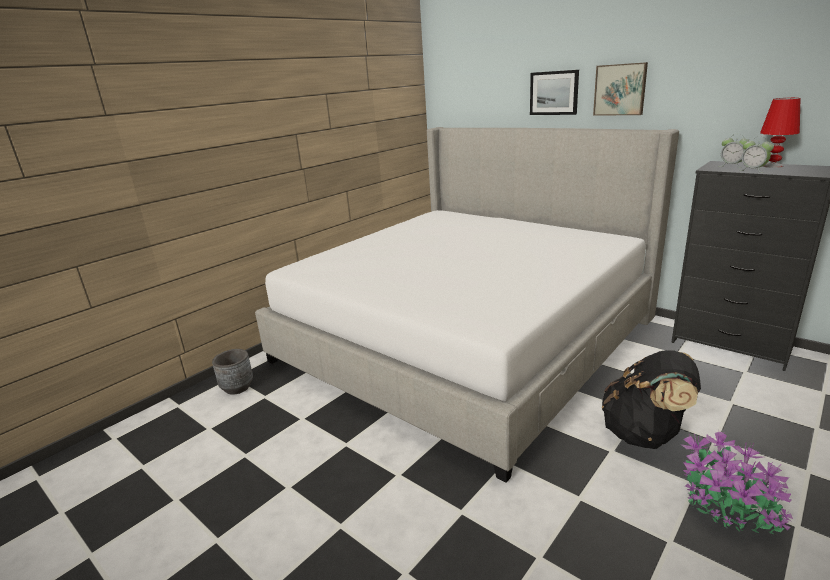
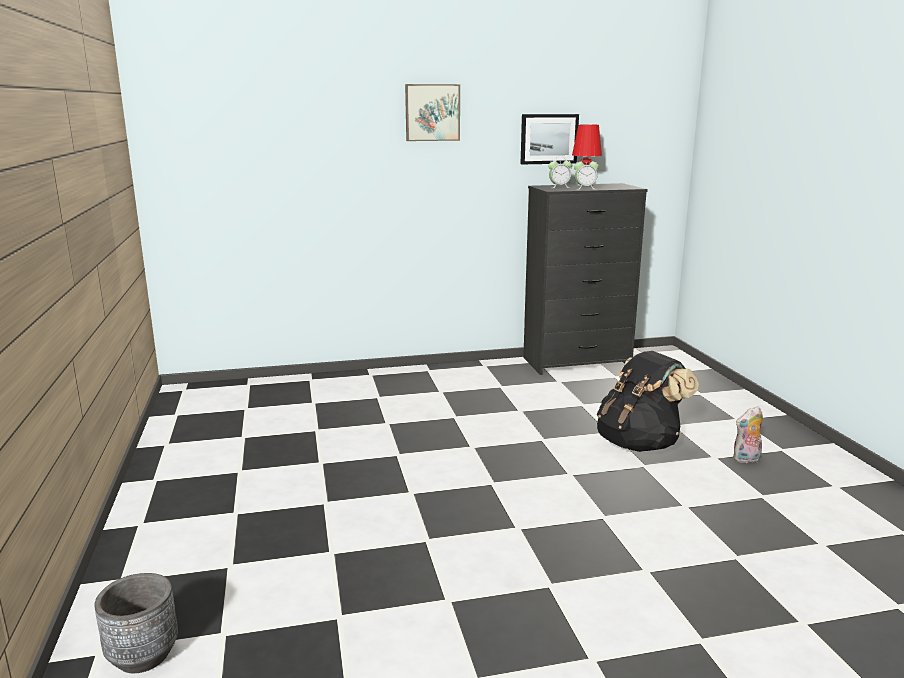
camera: 55 degrees left, 5 degrees down
(465, 339) = (367, 443): bed -> none
(554, 93) = (351, 114): picture -> picture (548, 139)
(727, 507) = (746, 459): potted plant -> plush toy

